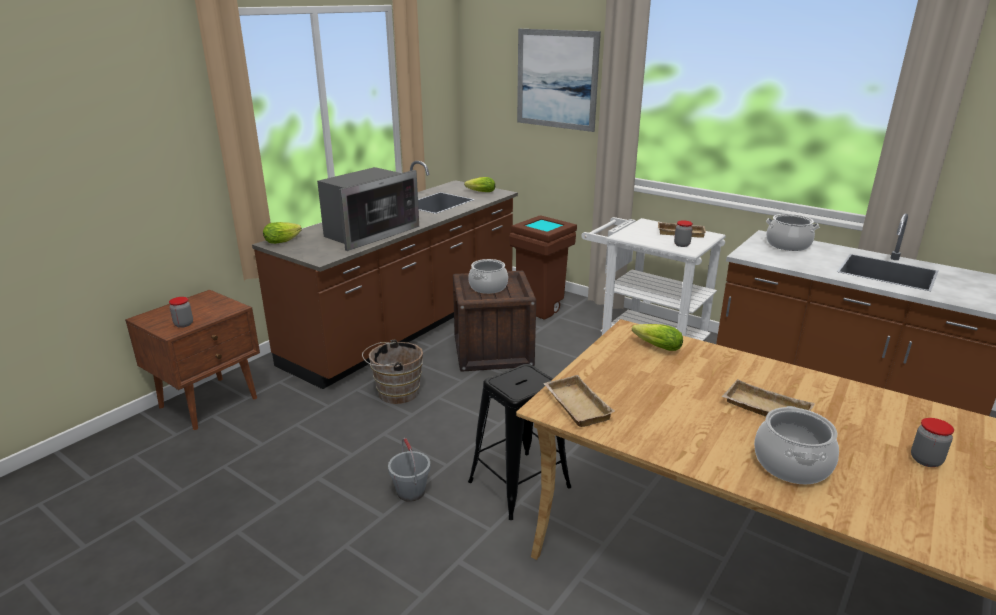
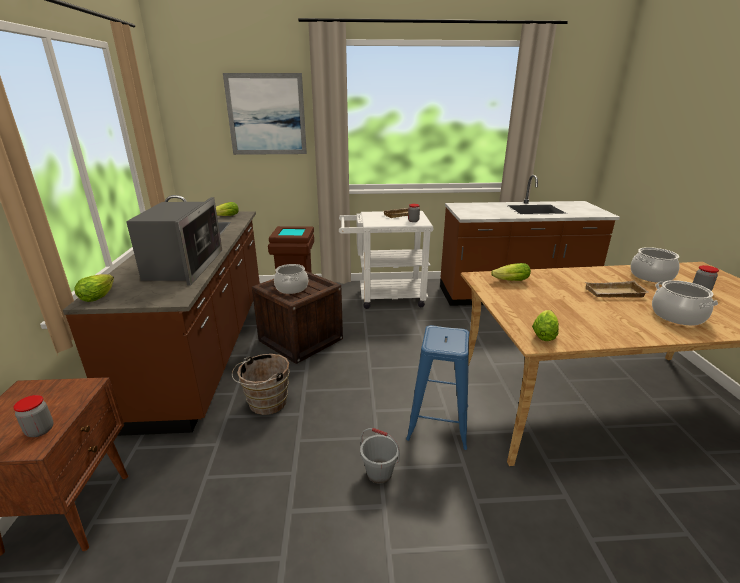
camera: 40 degrees left, 0 degrees up
(519, 484) = (438, 422): black stool -> blue stool
(574, 405) = (545, 333): beige tray -> lettuce
(788, 245) = (474, 207): cooking pot -> cooking pot (651, 276)

